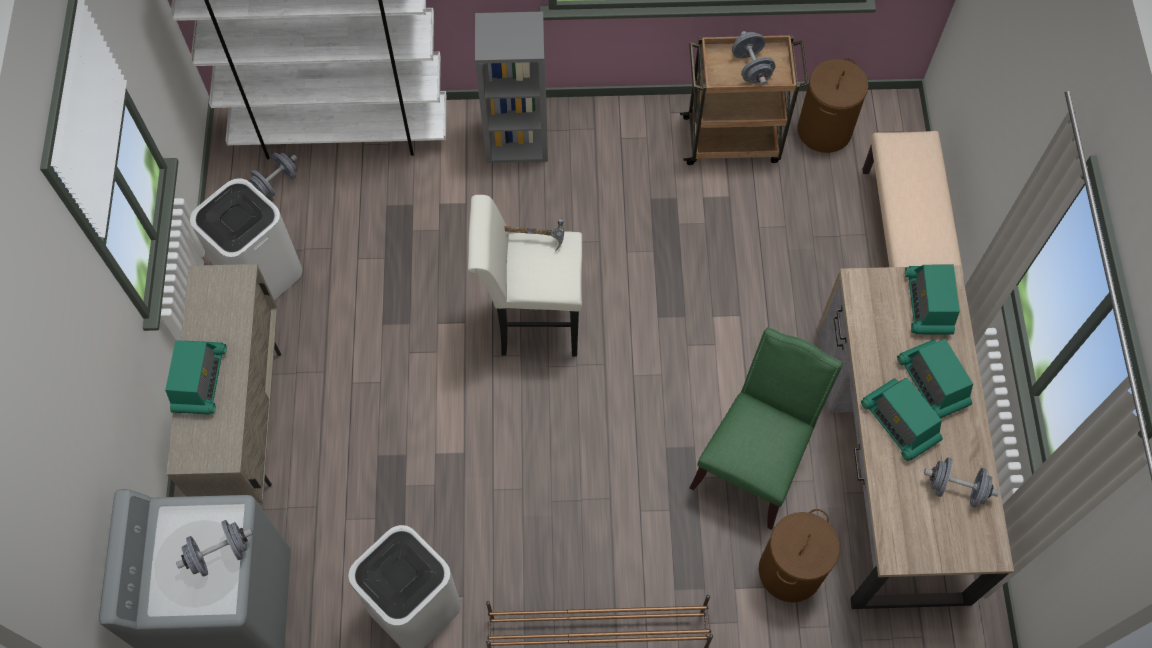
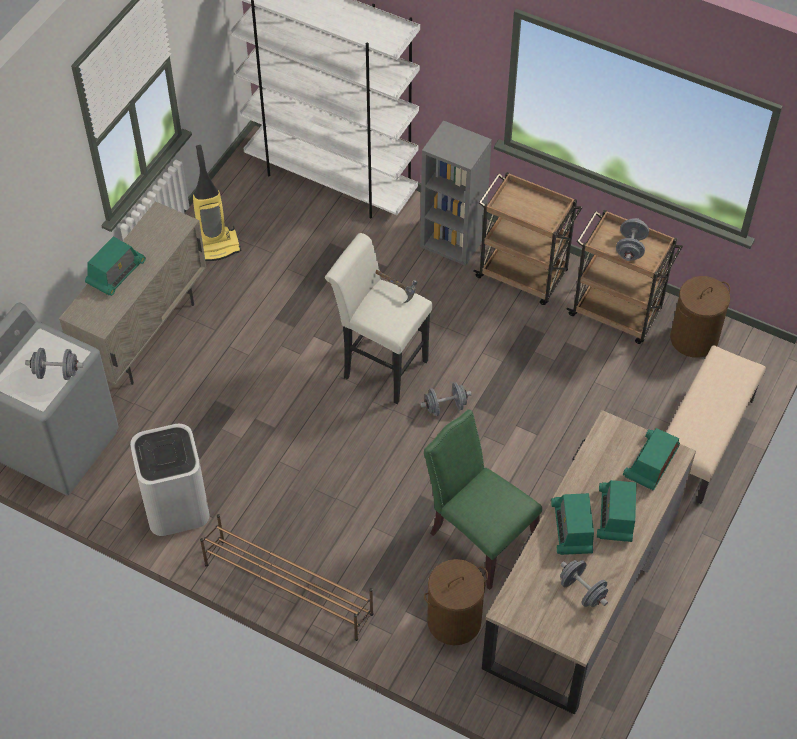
camera: 30 degrees right, 10 degrees down
(261, 272) = (215, 246): white trash can -> vacuum cleaner
(276, 183) = (264, 194): grey dumbbell -> grey dumbbell (445, 407)
(614, 143) = (523, 275): none -> brown cart
(754, 461) = (478, 536): green chair -> green chair turned 105 degrees counterclockwise

